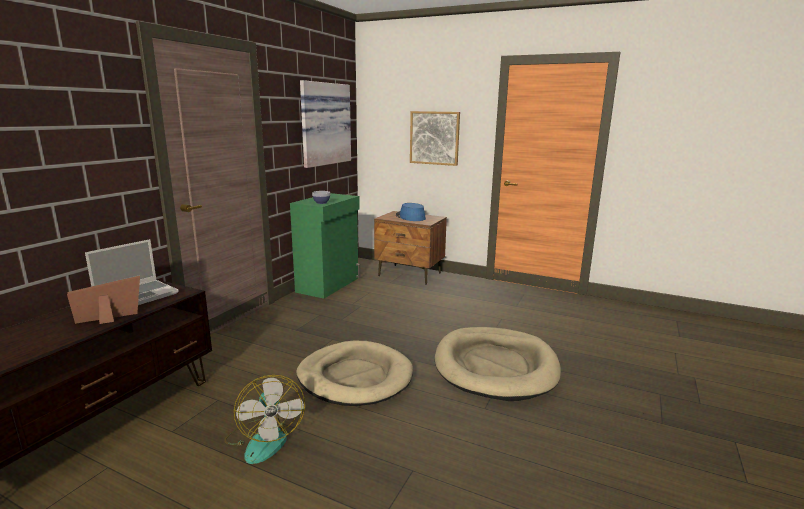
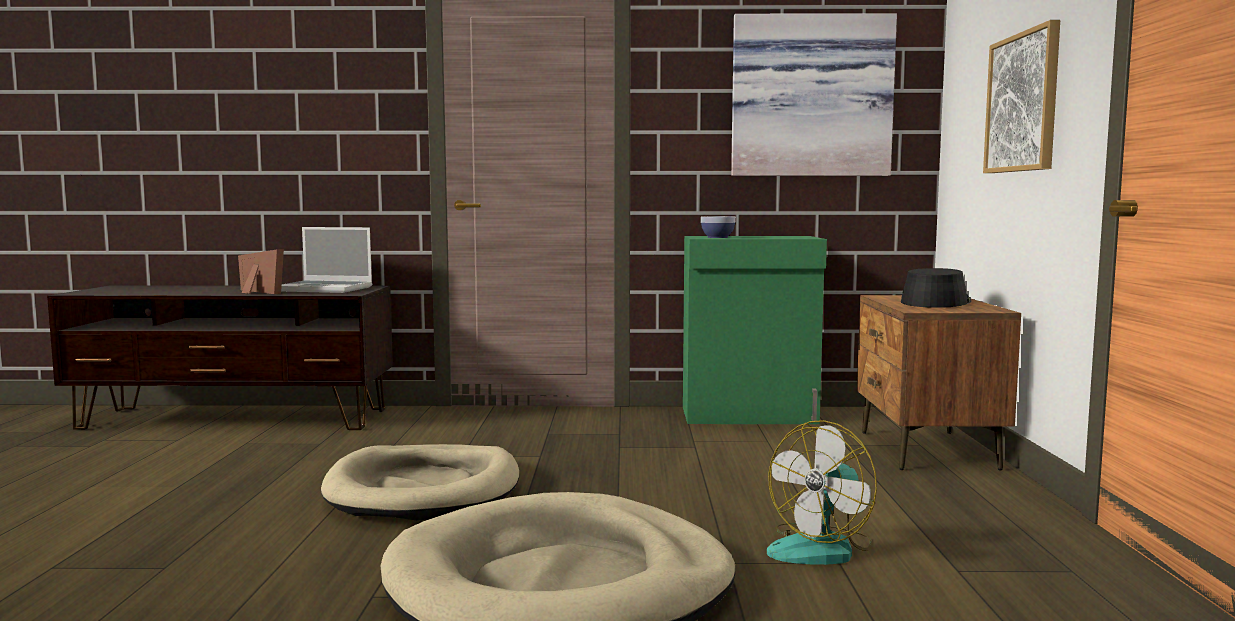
camera: 65 degrees right, 10 degrees down
(264, 439) = (236, 479): fan -> fan (822, 548)
(410, 217) = (935, 302): blue hat -> black hat

